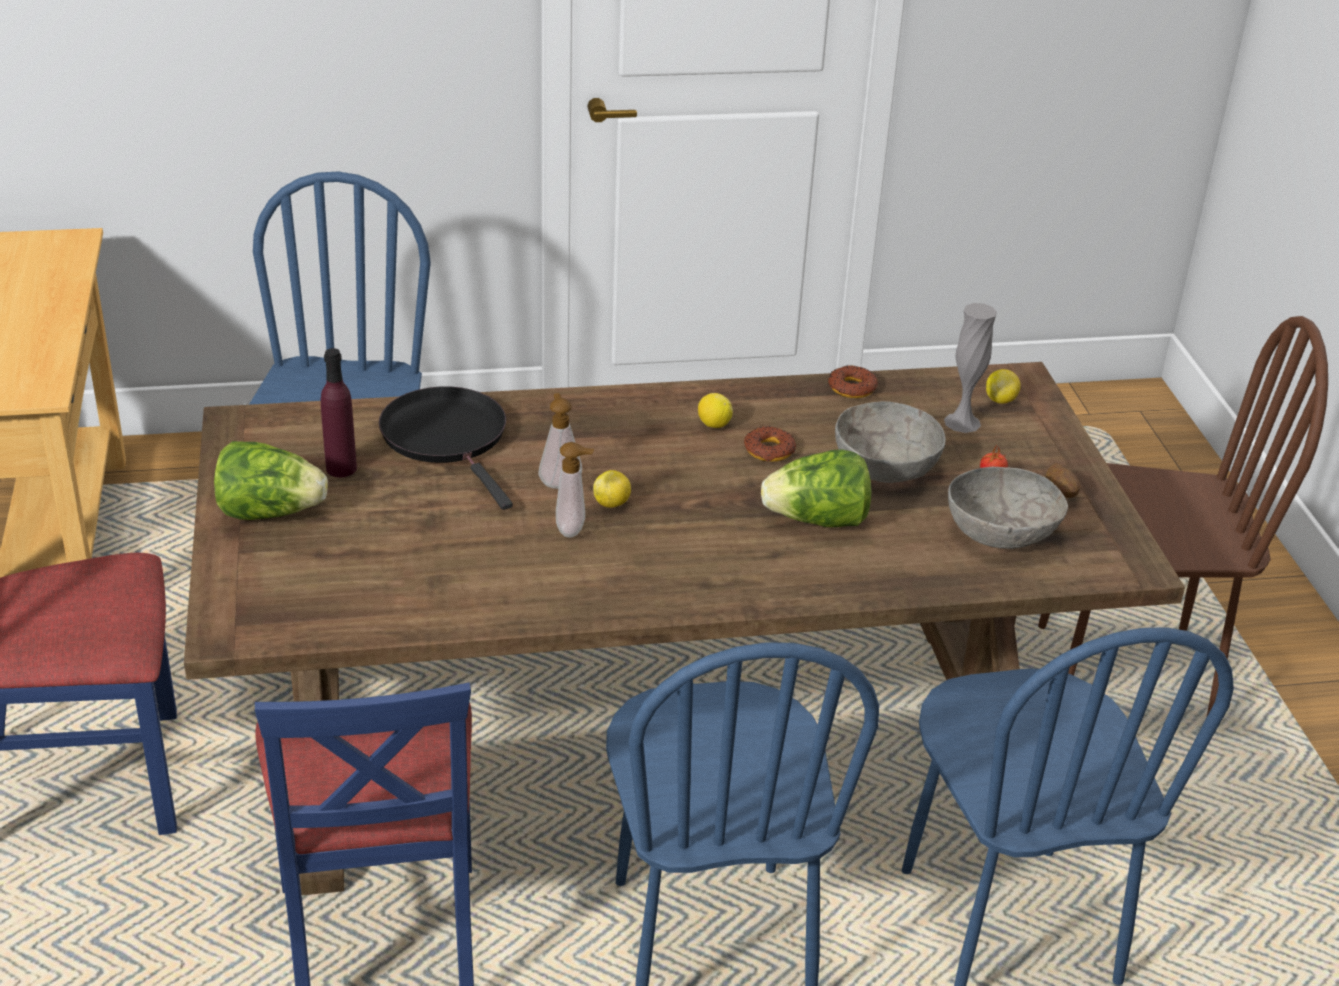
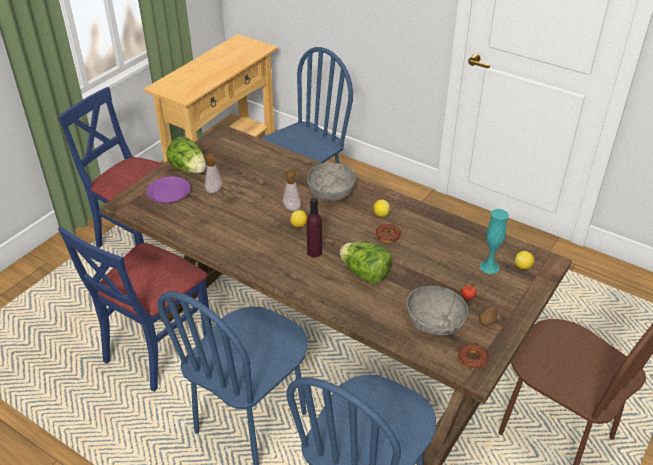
camera: 45 degrees right, 5 degrees up
(296, 570) = (169, 194): none -> purple plate
(341, 468) = (231, 165): purple bottle -> purple bottle (314, 252)
(448, 438) = (279, 171): black frying pan -> none
(573, 530) = (272, 228): soap dispenser -> soap dispenser (215, 191)
(851, 388) = (461, 227): donut -> donut (472, 358)
(885, 466) = (426, 267): grey bowl -> grey bowl (331, 192)
(962, 422) = (489, 267): grey vase -> turquoise vase

